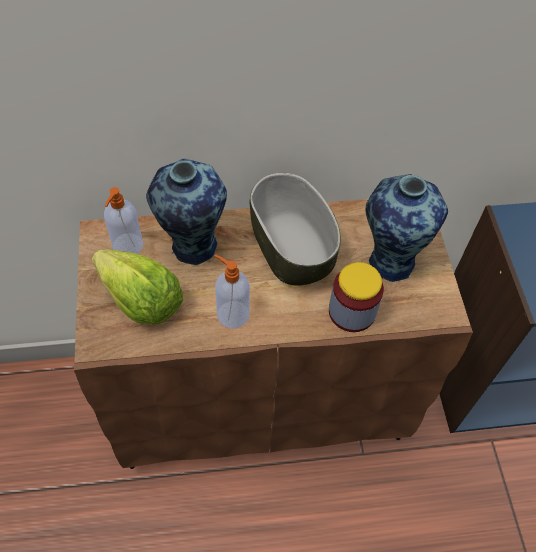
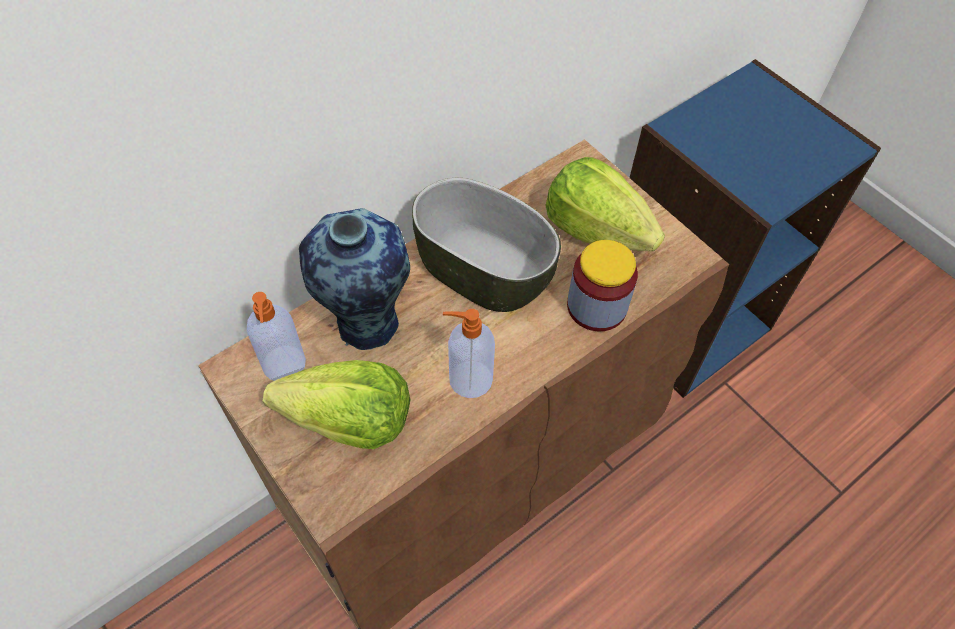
camera: 30 degrees left, 0 degrees up
(390, 260) = (596, 230): vase -> lettuce

